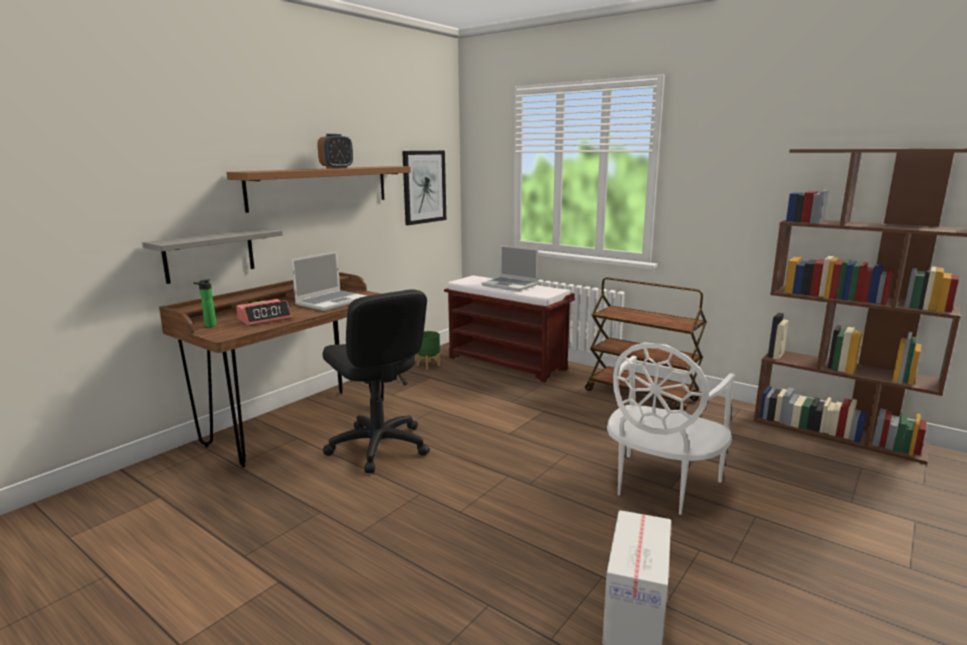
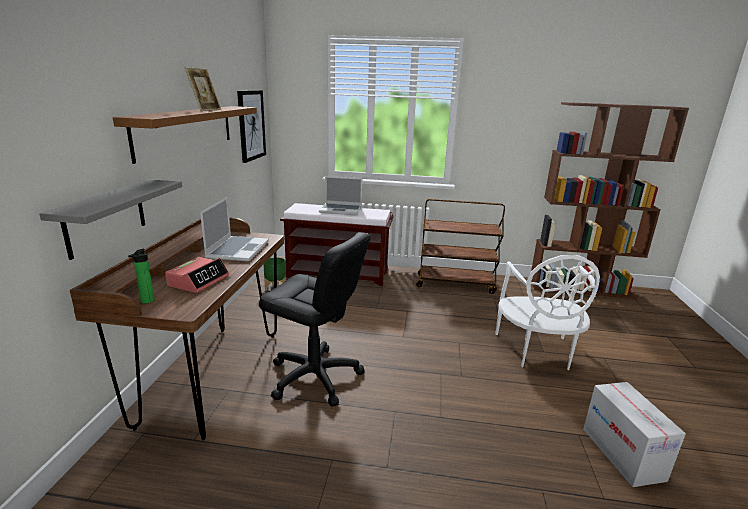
camera: 30 degrees left, 5 degrees up
(336, 168) = (206, 110): alarm clock -> picture frame

